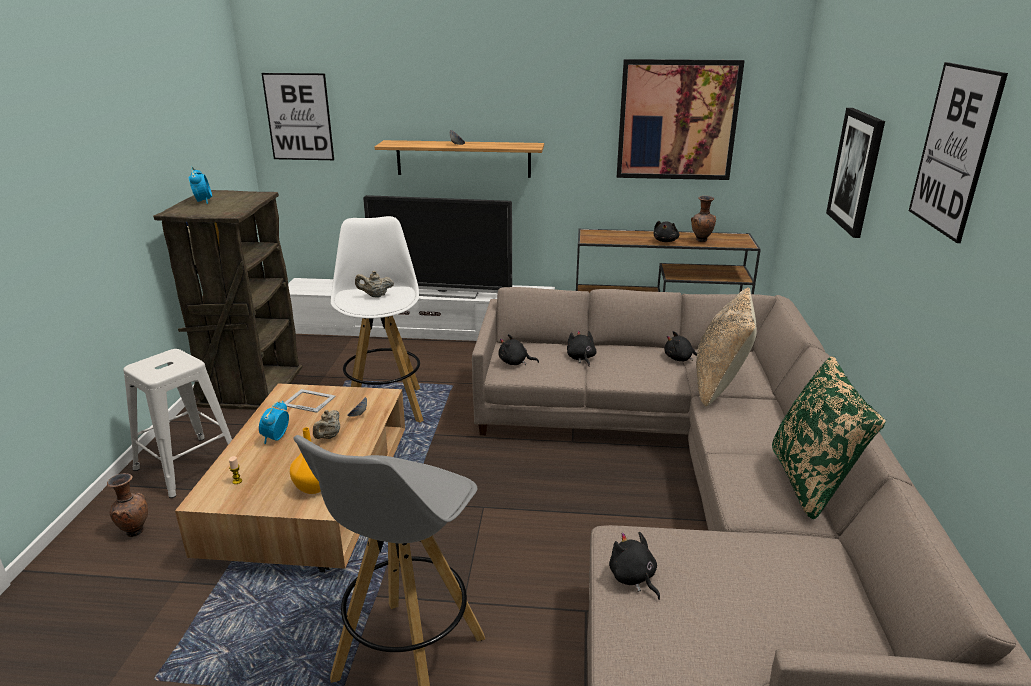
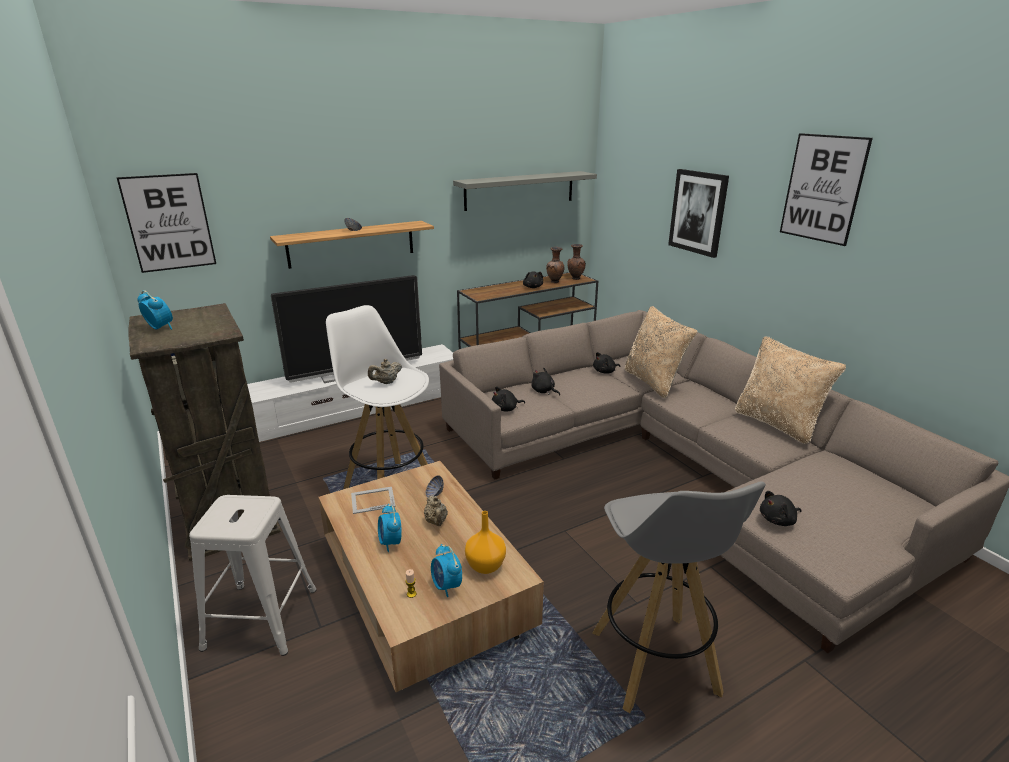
camera: 35 degrees left, 0 degrees up
(134, 531) = (287, 704): brown vase -> brown vase (575, 278)
(266, 488) = (446, 586): none -> alarm clock
(633, 578) = (778, 520): black plush toy -> black plush toy turned 45 degrees counterclockwise
(677, 120) = (520, 190): picture -> grey shelf
(809, 486) = (776, 426): green pillow -> beige pillow

